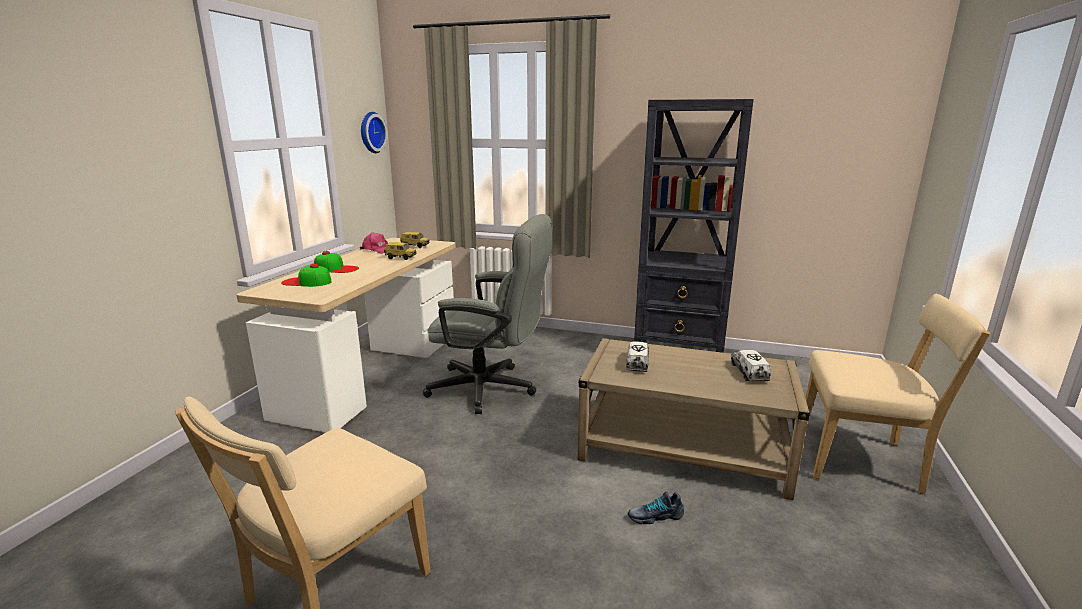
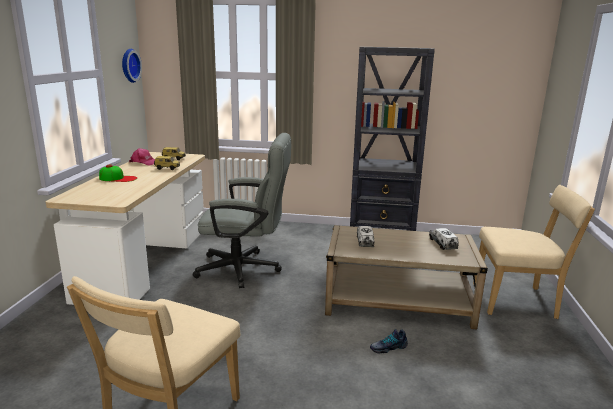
camera: 10 degrees left, 0 degrees up
(306, 282) = (100, 190): cap -> none

